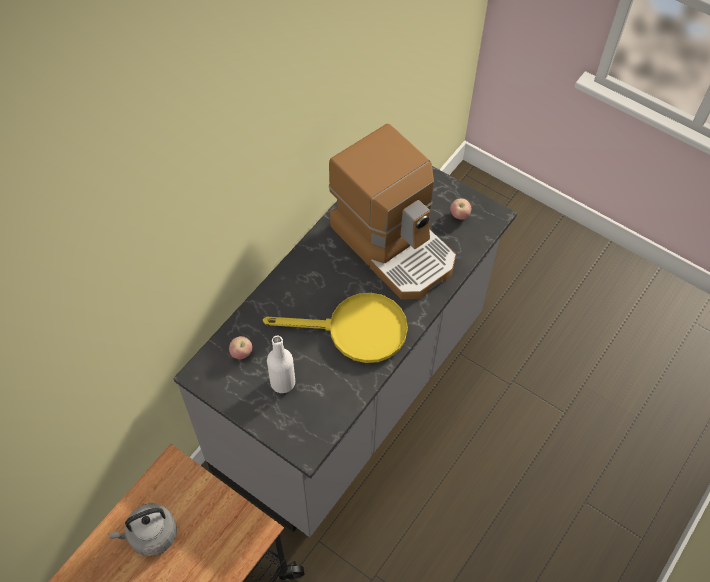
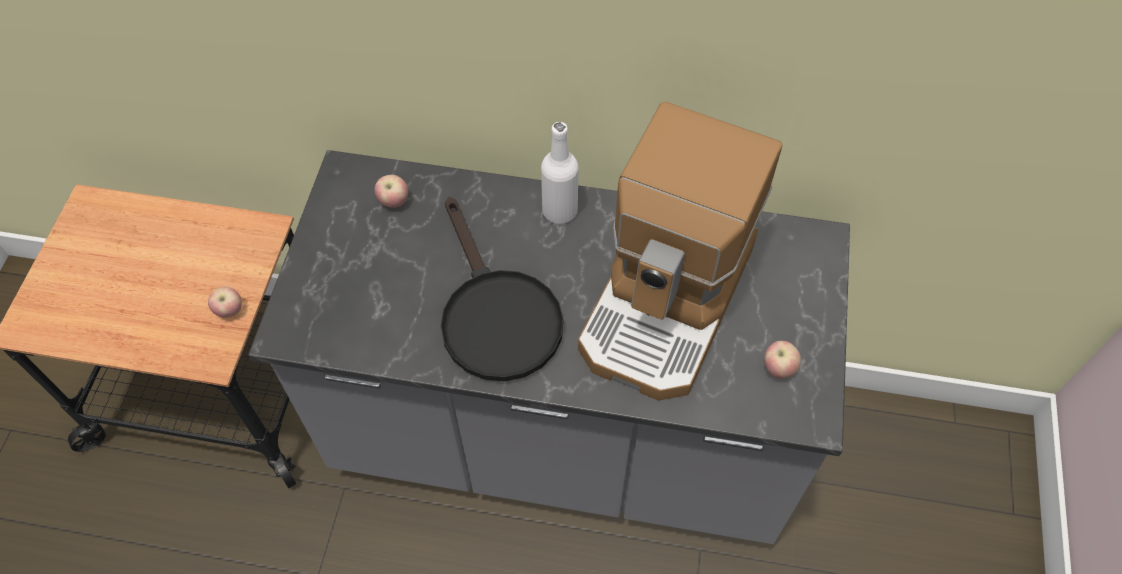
camera: 65 degrees right, 0 degrees up
(150, 535) = (168, 251): grey kettle -> none
(226, 508) = (230, 310): none -> apple
(282, 382) = (372, 264): white bottle -> white bottle (559, 211)
(355, 330) = (495, 314): yellow frying pan -> black frying pan

